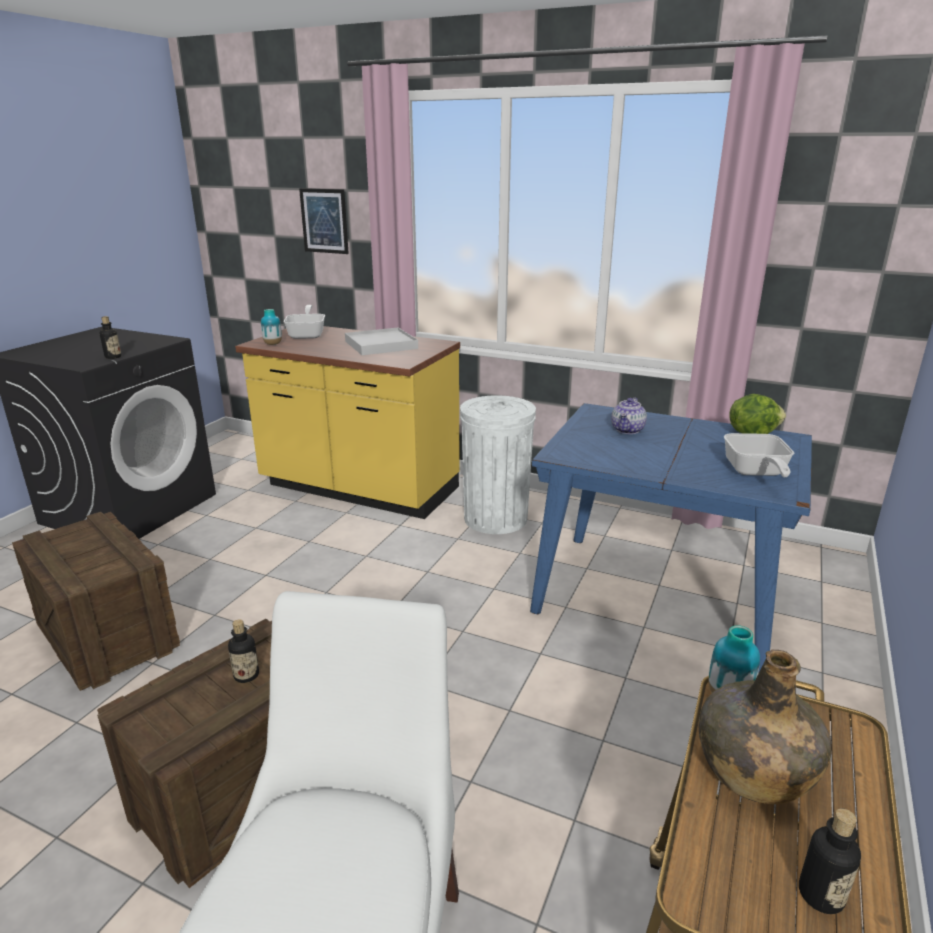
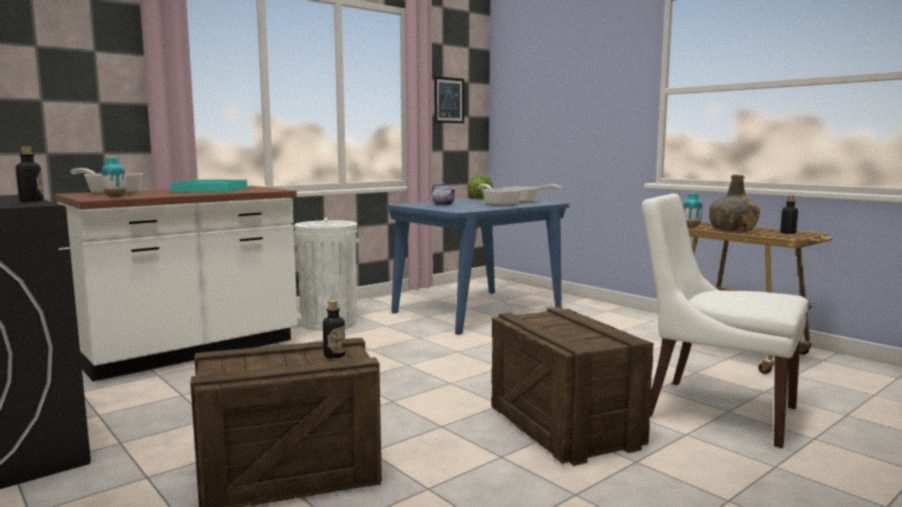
camera: 65 degrees left, 15 degrees down
(246, 675) = (558, 324): bottle -> bottle (334, 355)
(324, 221) = (65, 81): picture -> picture (449, 100)
(359, 489) = (190, 351): yellow counter -> white counter
(381, 345) = (211, 189): white tray -> turquoise tray
(681, 462) = (499, 204): none -> frying pan

